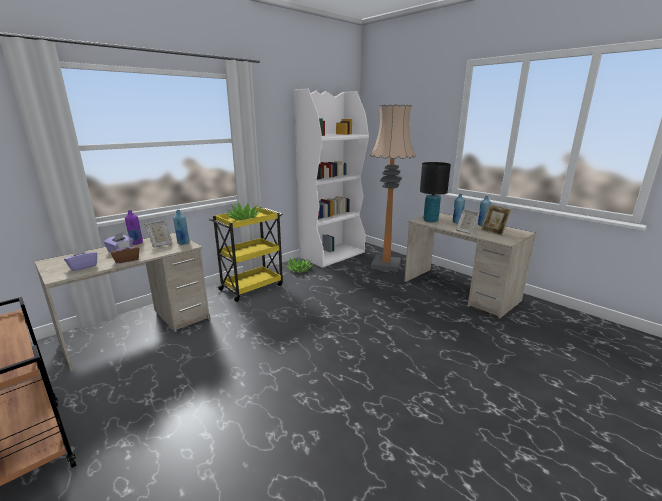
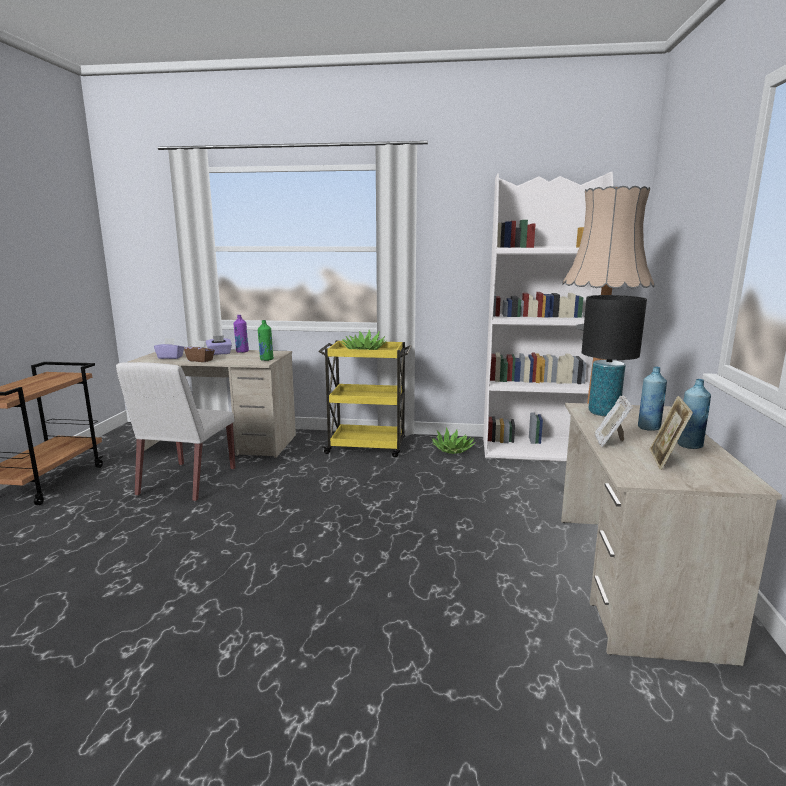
camera: 50 degrees right, 5 degrees down
(160, 244) = (250, 356): picture frame -> none
(181, 366) = (187, 482): none -> white chair
(183, 243) = (266, 359): blue bottle -> green bottle

